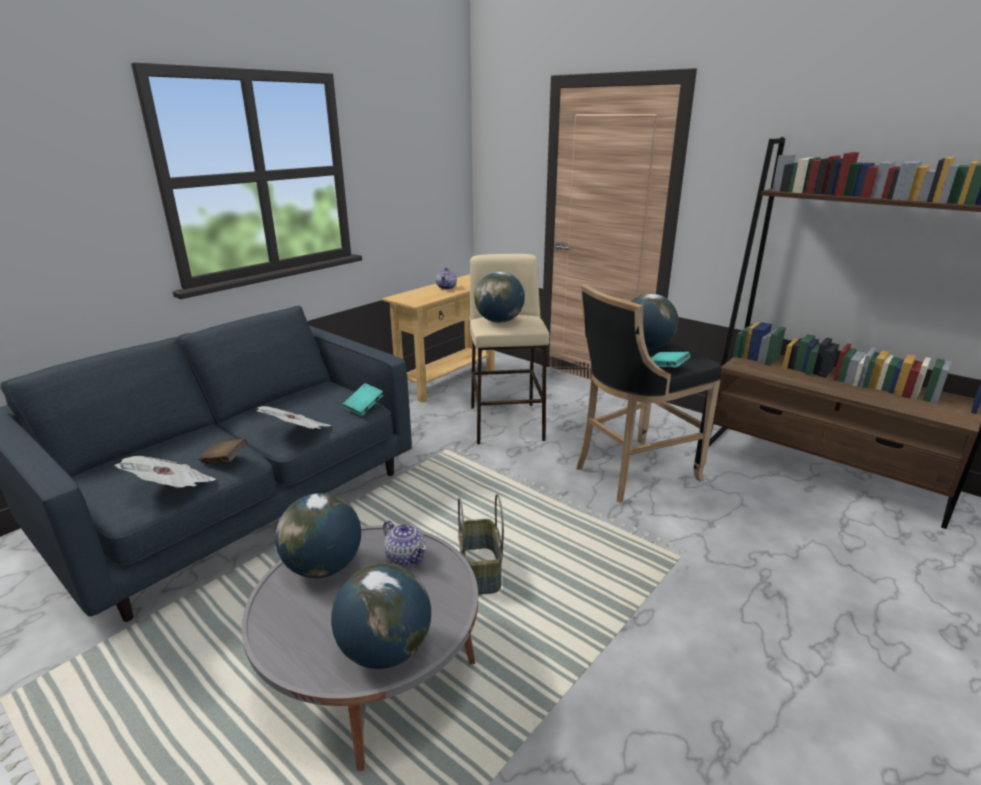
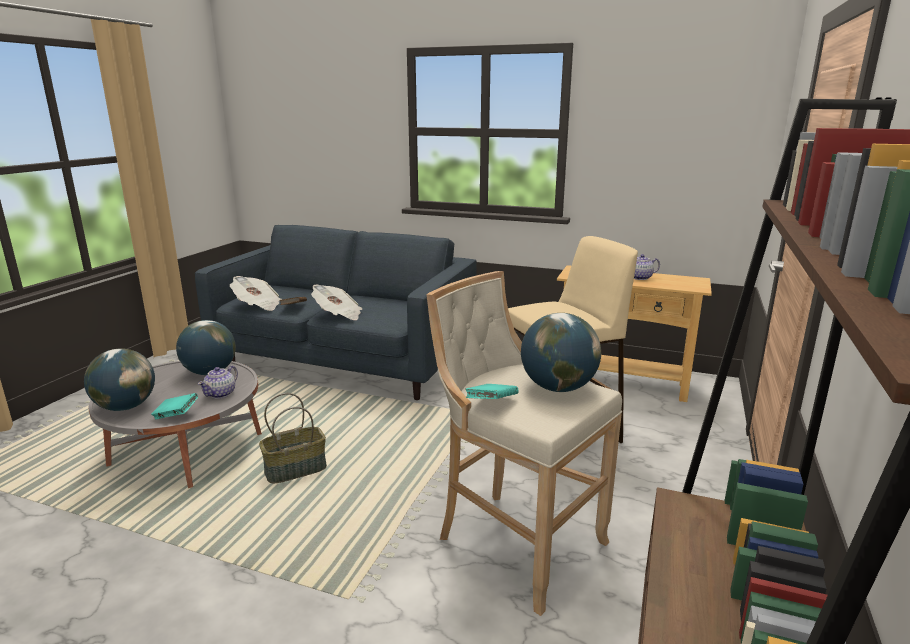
camera: 70 degrees right, 5 degrees down
(364, 407) = (392, 324): turquoise book -> turquoise book (176, 415)
(499, 321) = (545, 307): globe -> none
(631, 473) = (515, 541): black stool -> beige stool

